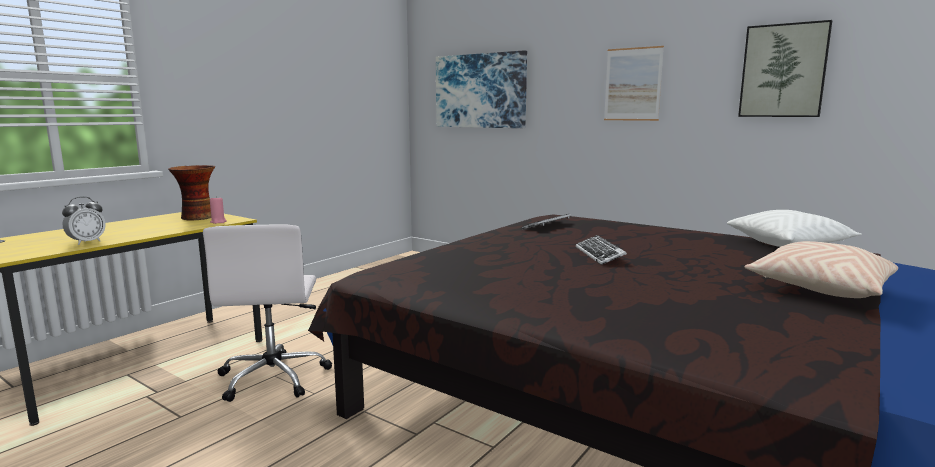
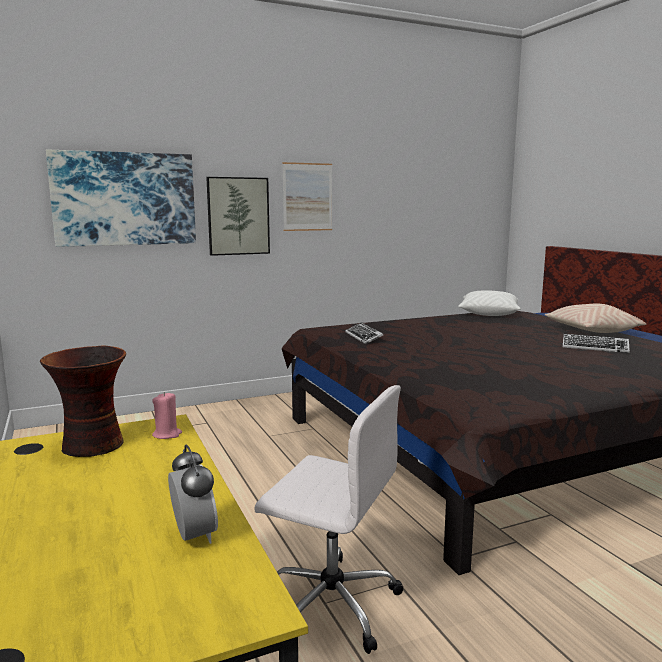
camera: 60 degrees left, 0 degrees up
(599, 254) = (481, 345): keyboard -> keyboard (594, 347)
(783, 71) = (413, 191): picture -> picture (238, 216)

